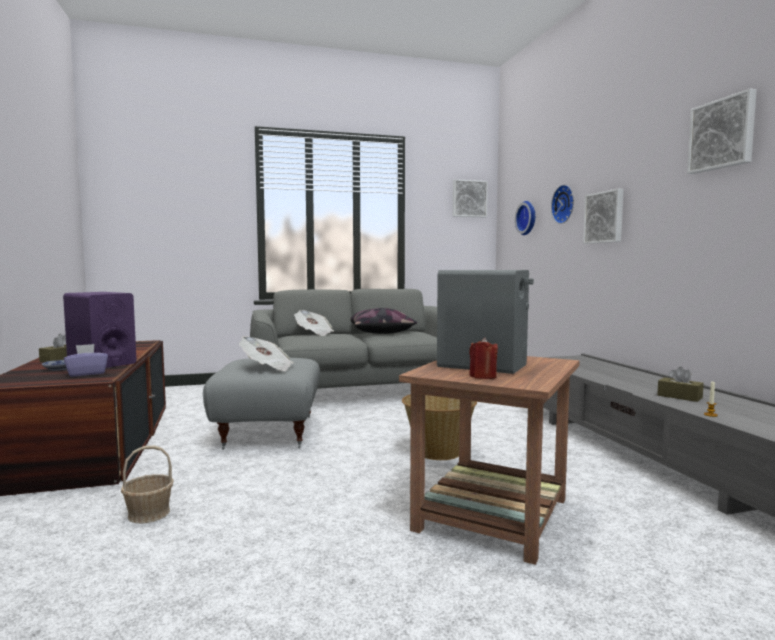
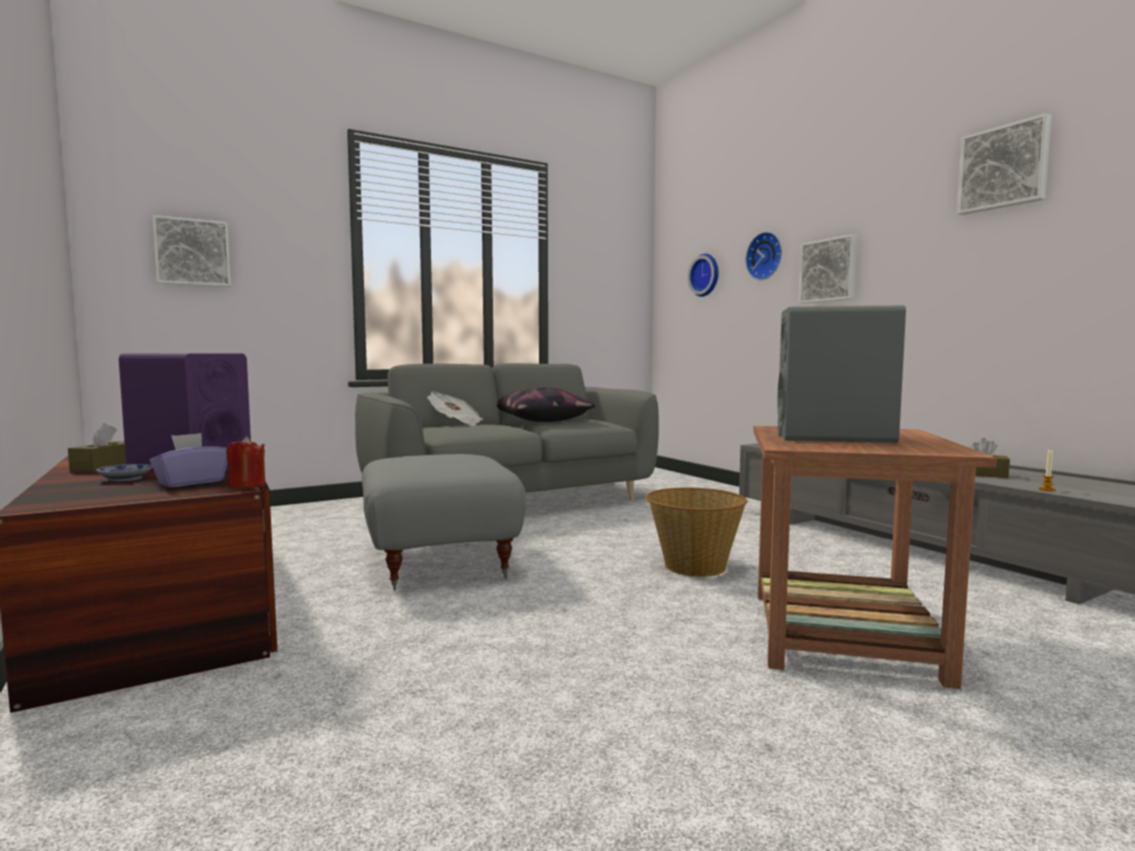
camera: 15 degrees left, 0 degrees up
(148, 513) = (366, 695): basket -> none
(267, 368) = (450, 466): newspaper -> none
(469, 199) = (623, 251): picture -> picture (192, 252)
(482, 376) = (872, 447): red candle -> red candle (247, 485)

